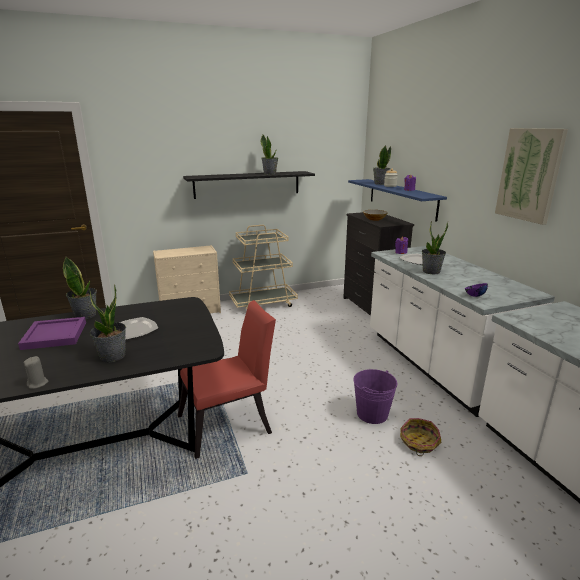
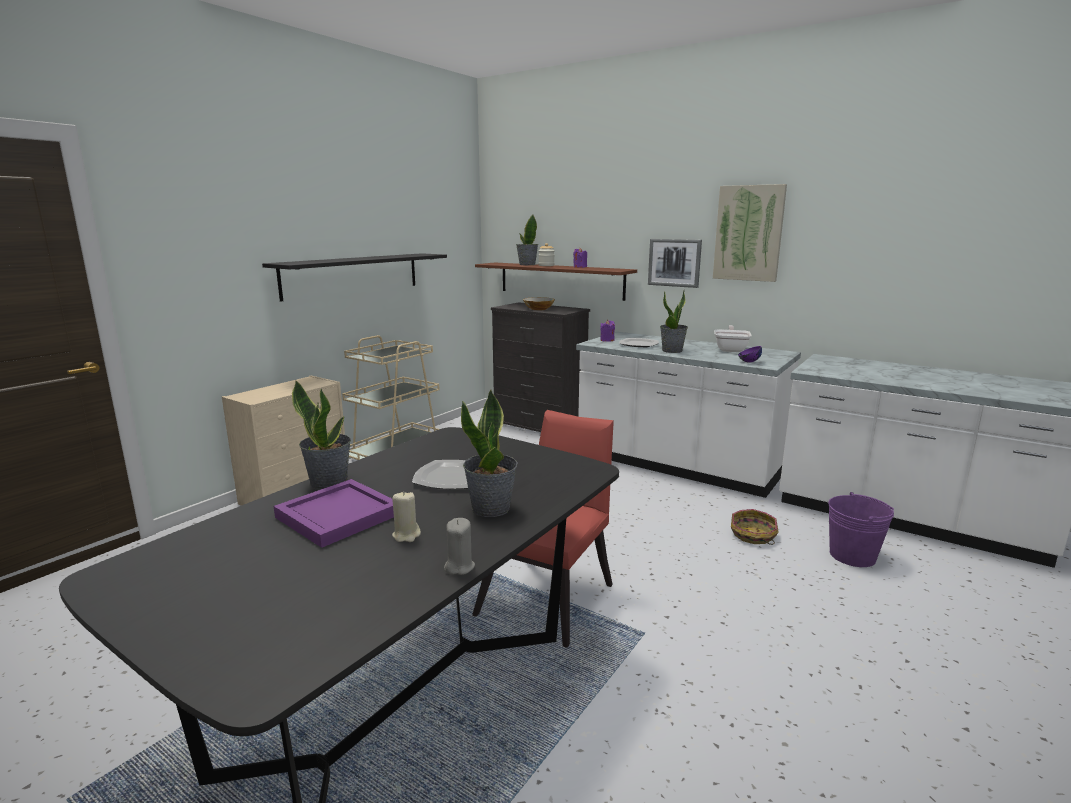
camera: 35 degrees left, 5 degrees down
(55, 357) = (406, 535): none -> beige candle
(270, 173) = (389, 256): potted plant -> none
(372, 414) = (682, 527): purple bucket -> purple bucket (852, 556)
(401, 198) = (560, 280): blue shelf -> brown shelf
(472, 194) = (674, 262): none -> picture
(487, 280) = (731, 349): none -> frying pan

